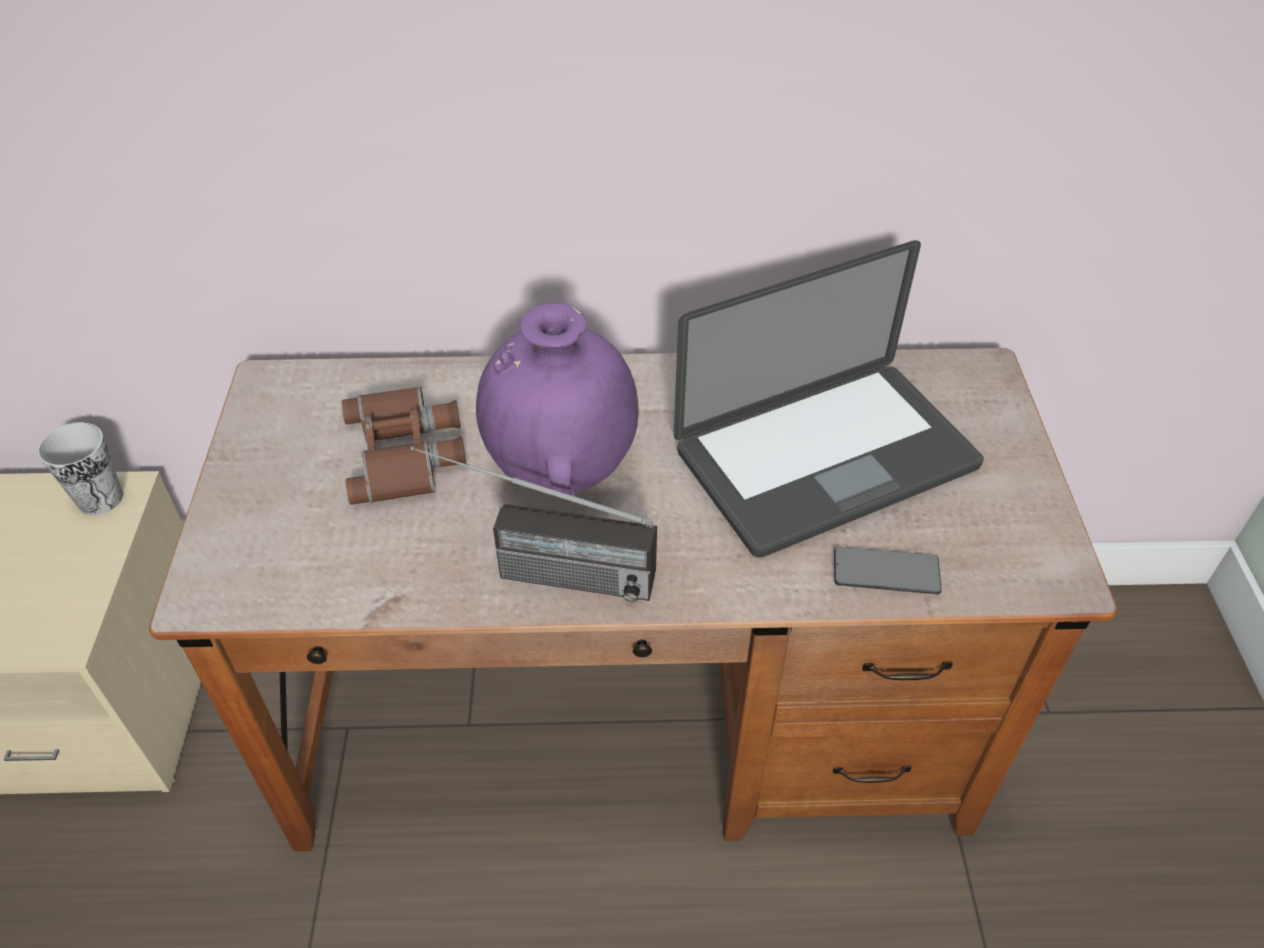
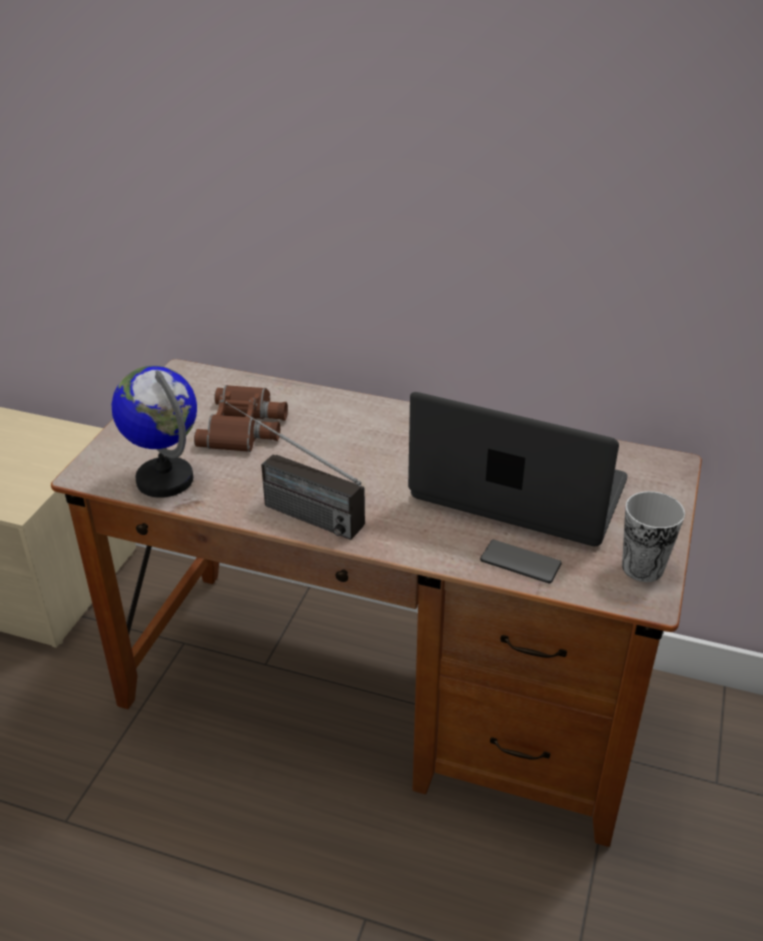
camera: 20 degrees right, 10 degrees down
(100, 499) = (72, 437): cup -> cup (642, 568)
(330, 573) = (165, 479): none -> globe
(562, 471) = (336, 458): purple vase -> none
(826, 459) = (518, 491): laptop -> laptop turned 150 degrees counterclockwise

